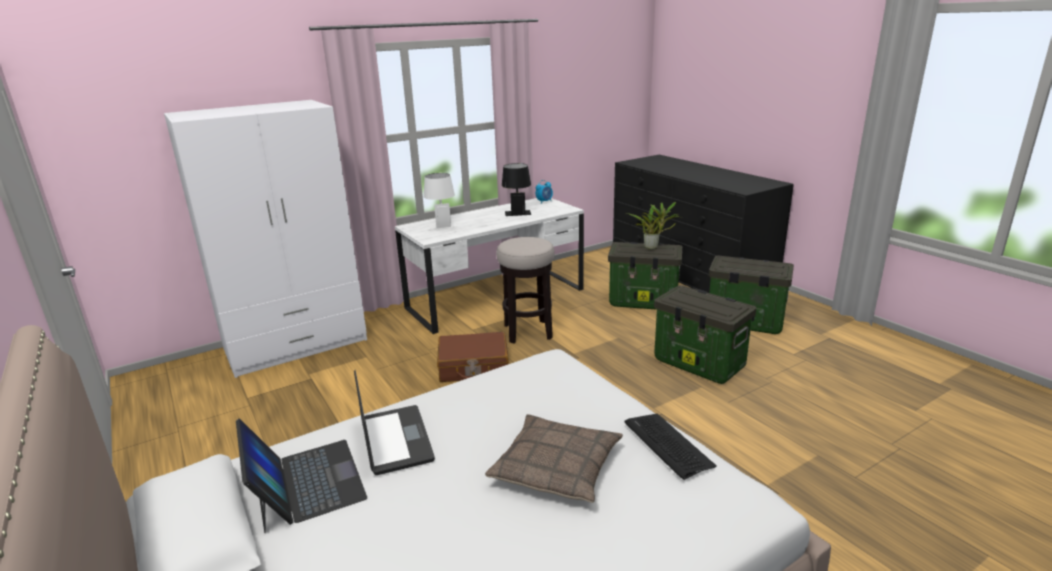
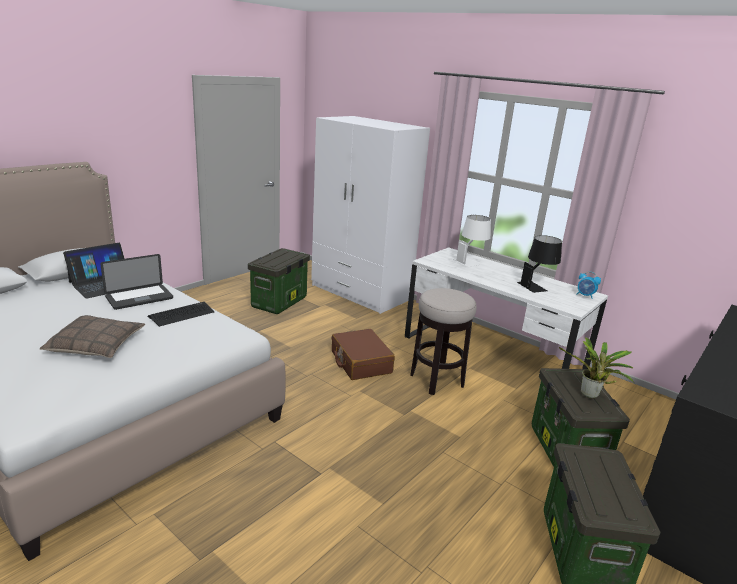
camera: 70 degrees right, 0 degrees up
(667, 445) = (107, 383): keyboard -> keyboard (182, 314)
(700, 364) = (434, 503): storage box -> storage box (279, 303)

